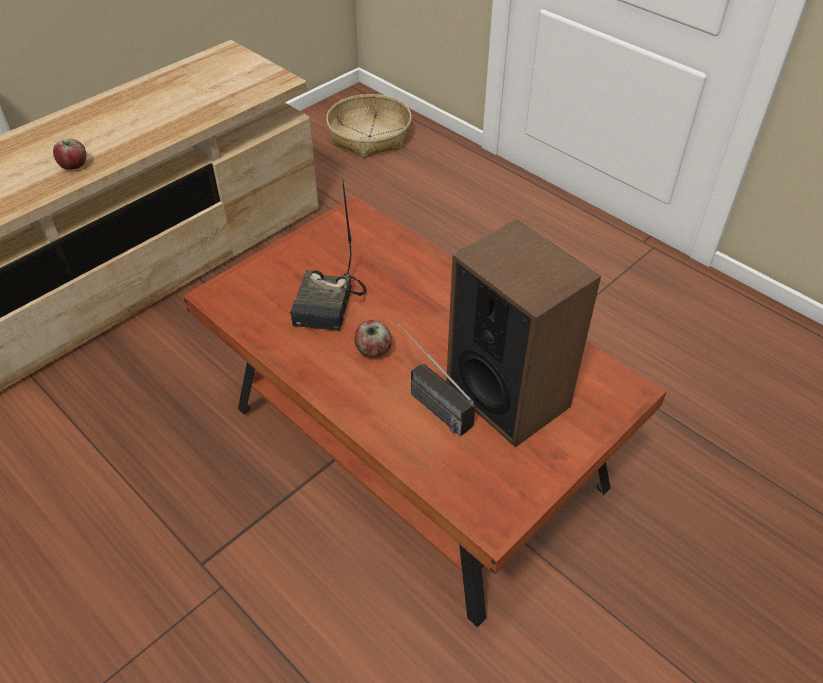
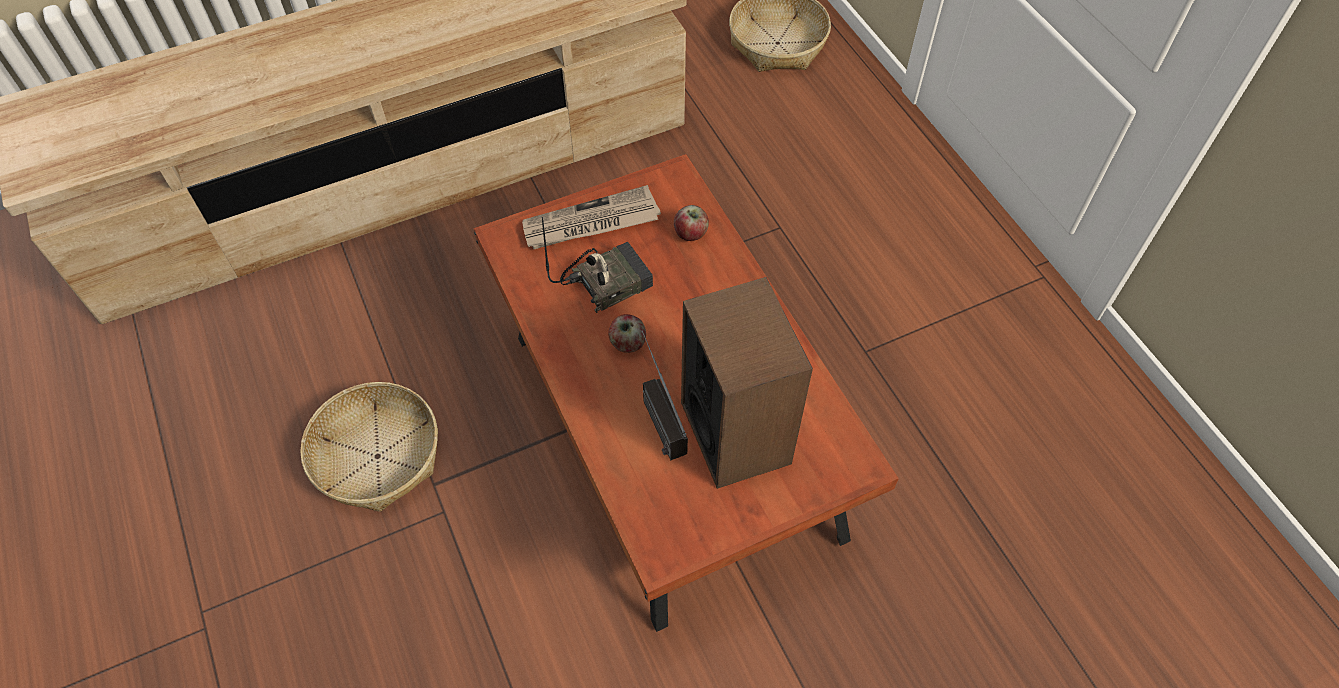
camera: 20 degrees right, 10 degrees up
(74, 166) = (416, 52): apple -> apple (691, 233)
(132, 555) = (377, 456): none -> basket
(294, 265) = (590, 223): none -> newspaper
(330, 306) = (606, 280): radio -> radio turned 150 degrees counterclockwise

